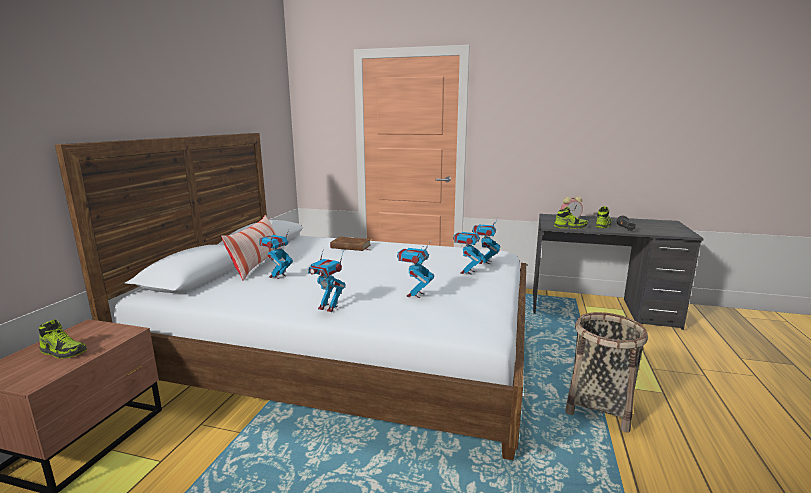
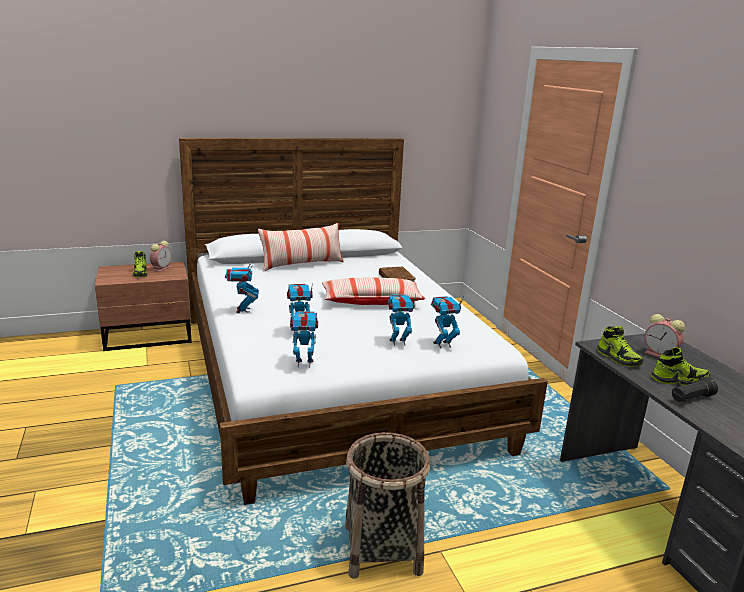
camera: 55 degrees right, 5 degrees up
(79, 335) = (161, 268): none -> alarm clock
(278, 276) = (286, 278): toy robot -> toy robot (304, 363)
(381, 262) = (371, 301): none -> pillow

